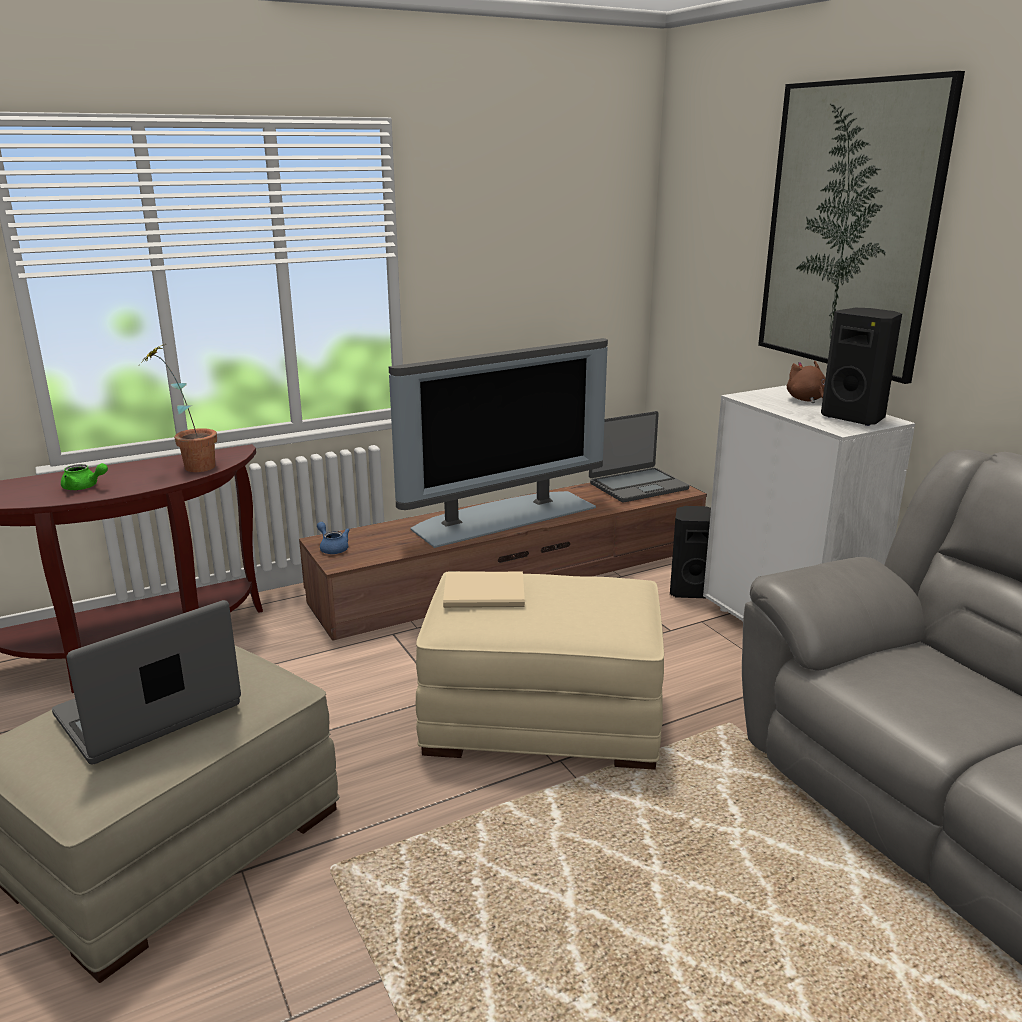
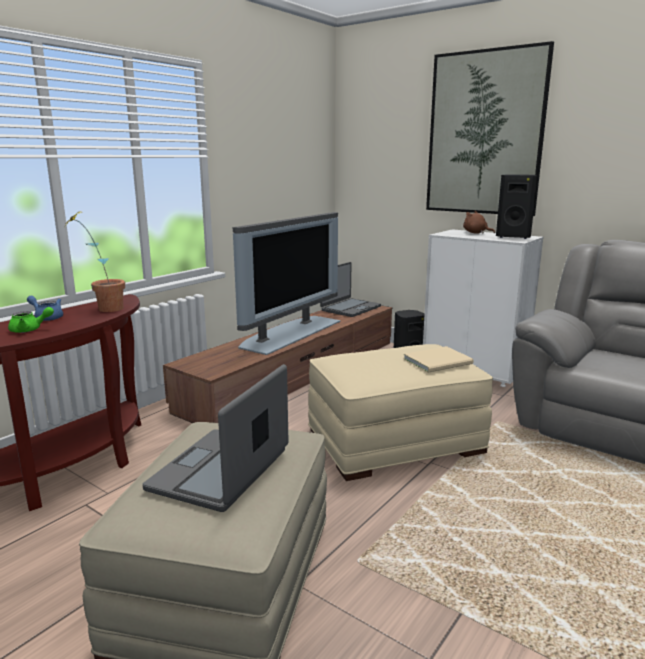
camera: 25 degrees left, 5 degrees down
(332, 548) = (196, 366): blue teapot -> blue teapot (47, 317)
(486, 594) = (360, 363): beige book -> beige book (440, 361)

